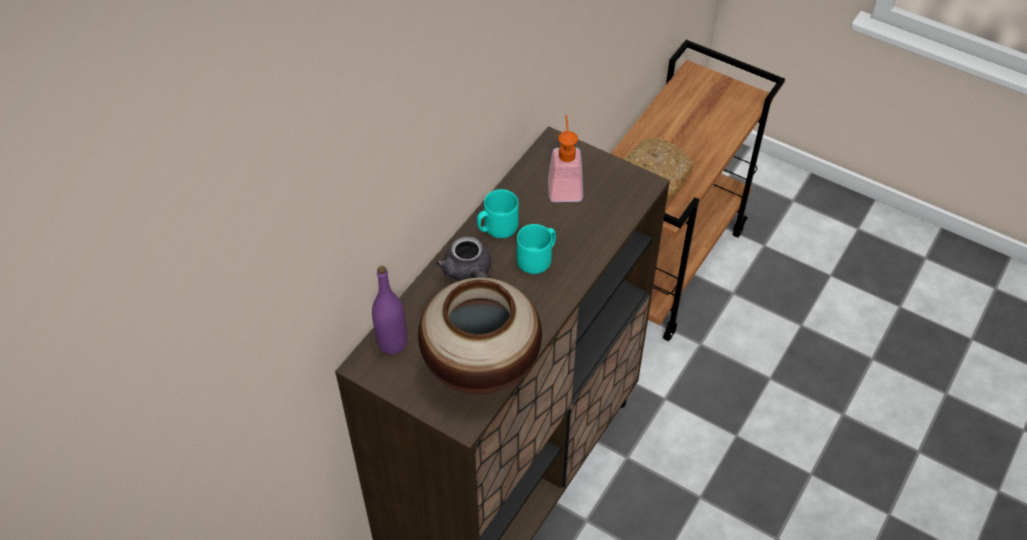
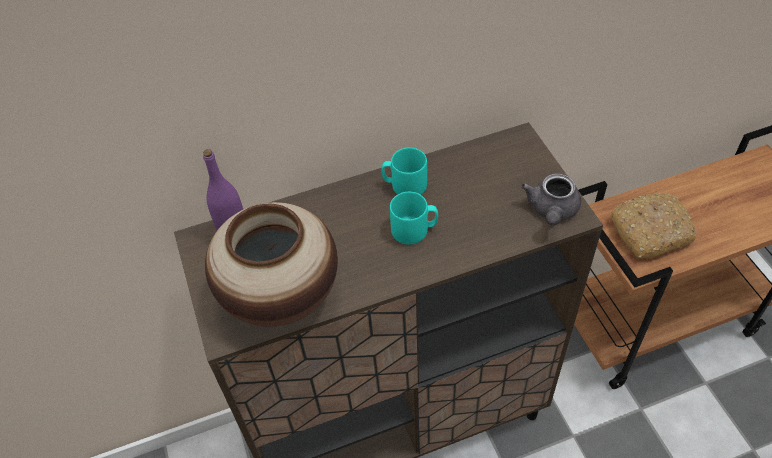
camera: 40 degrees right, 0 degrees up
(469, 273) = (346, 211): grey teapot -> grey teapot (552, 211)
(564, 185) = (496, 179): soap dispenser -> none

